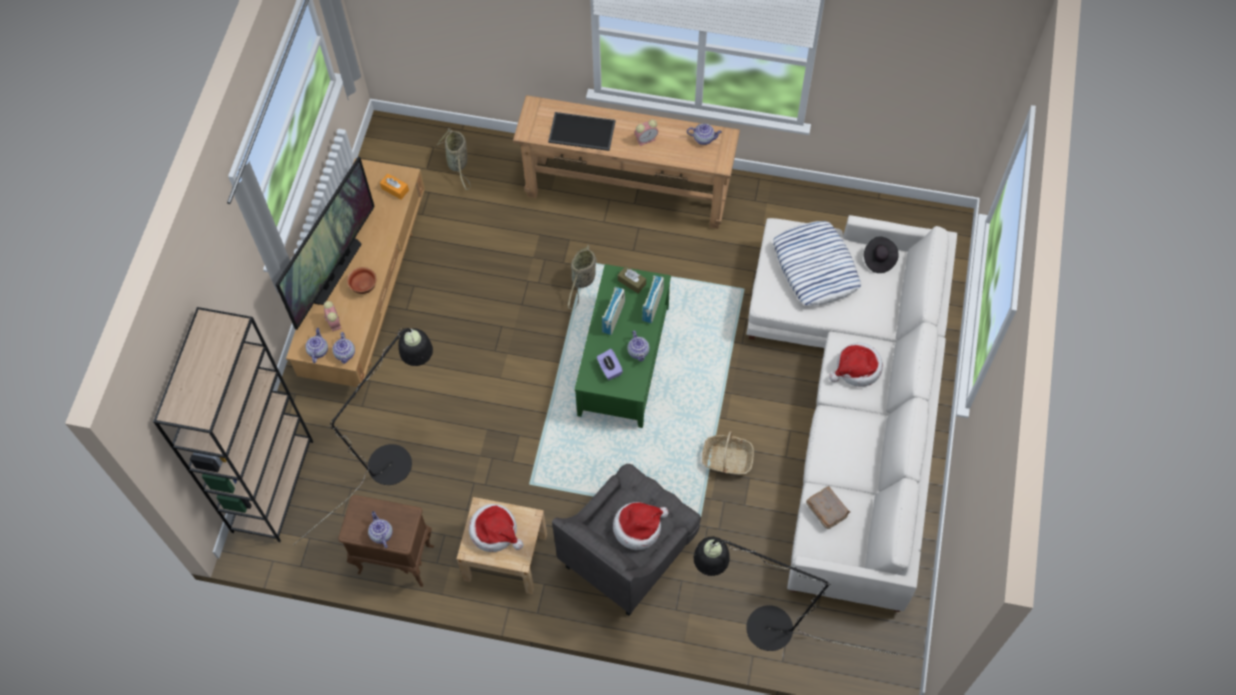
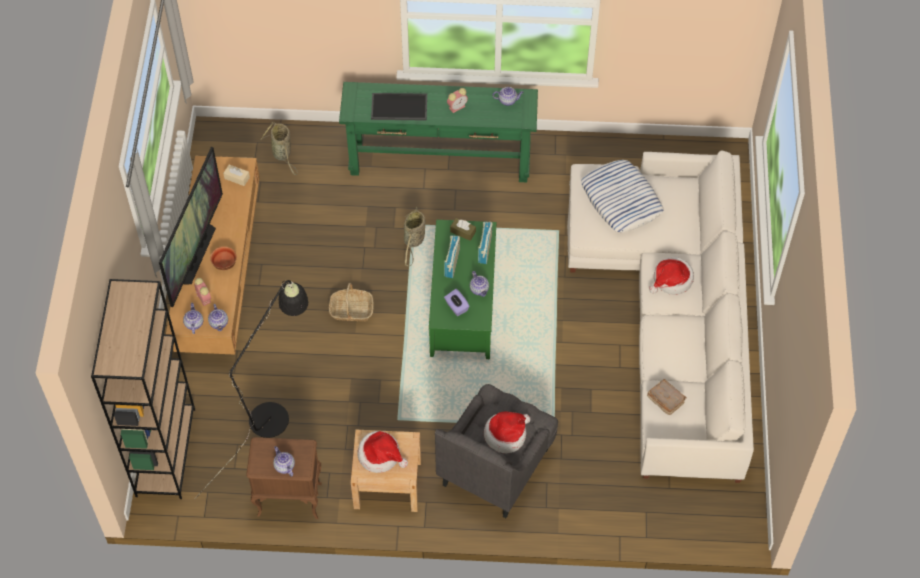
camera: 10 degrees left, 5 degrees down
(395, 189) = (237, 178): orange tissue box -> beige tissue box
(627, 192) = (440, 160): brown console table -> green console table
(727, 459) = (569, 376): basket -> basket (351, 310)
(756, 626) = (619, 511): black floor lamp -> none
(879, 259) = (675, 187): black hat -> none

